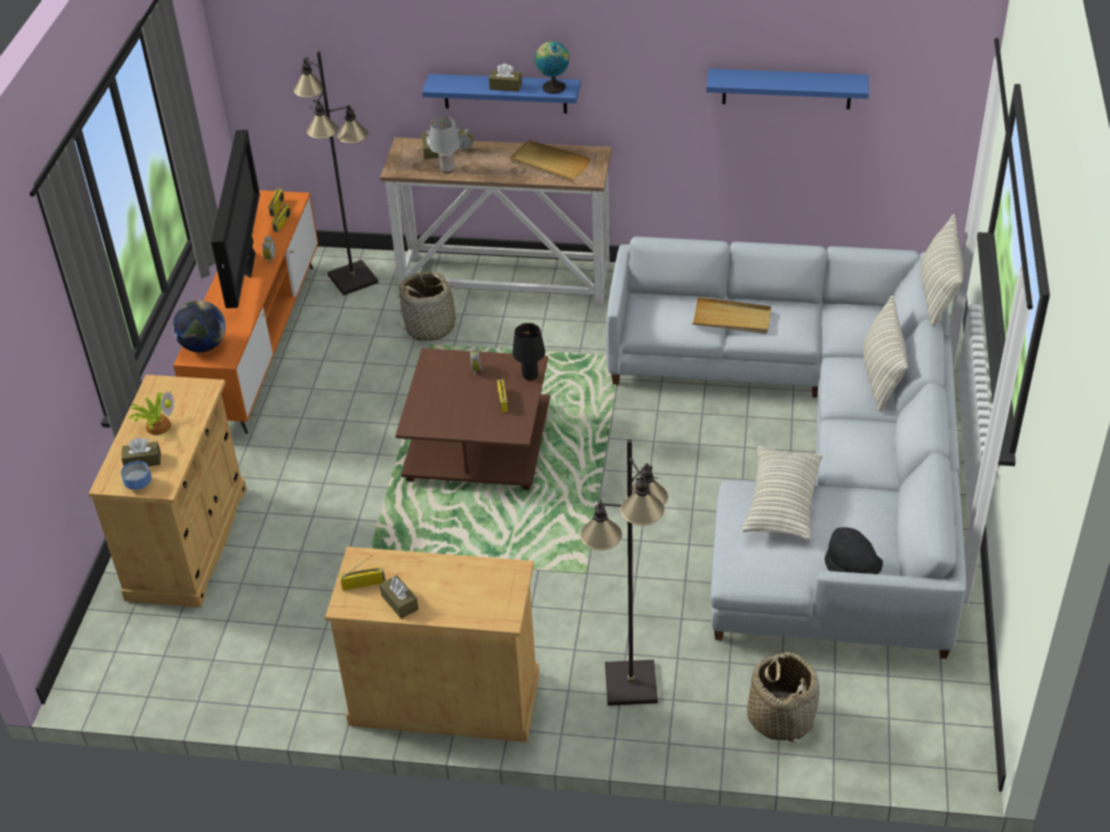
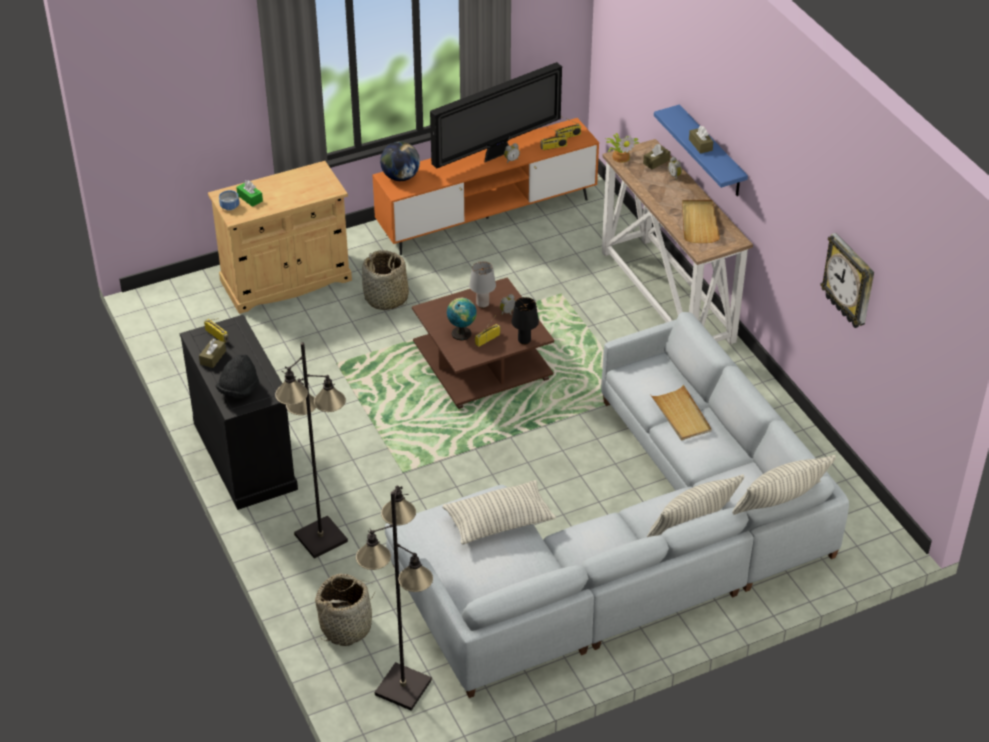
camera: 55 degrees right, 0 degrees up
(142, 461) = (250, 198): brown tissue box -> green tissue box
(157, 425) = (284, 188): potted plant -> potted plant (621, 156)
(353, 278) = (595, 223): black floor lamp -> black floor lamp (404, 687)
(431, 327) = (579, 285): basket -> basket (386, 298)
(445, 698) = (245, 456): beige cabinet -> black cabinet
(447, 170) = (641, 179): grey table lamp -> grey table lamp (482, 304)
(552, 86) = (724, 166): globe -> globe (462, 332)
(786, 88) = (849, 282): blue shelf -> wall clock
(851, 570) = (459, 583): black hat -> black hat (239, 390)

